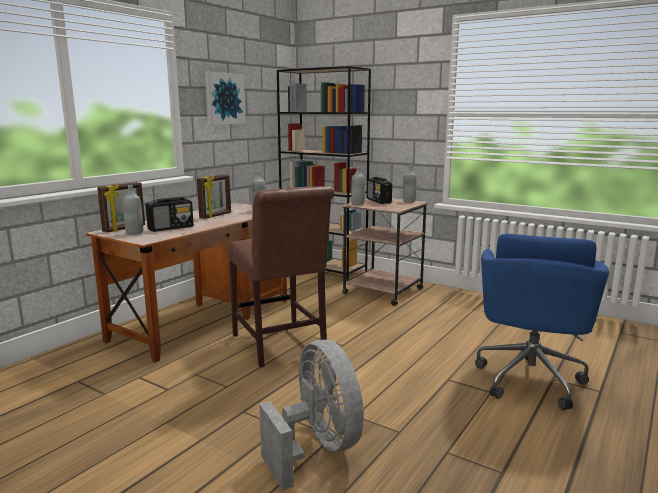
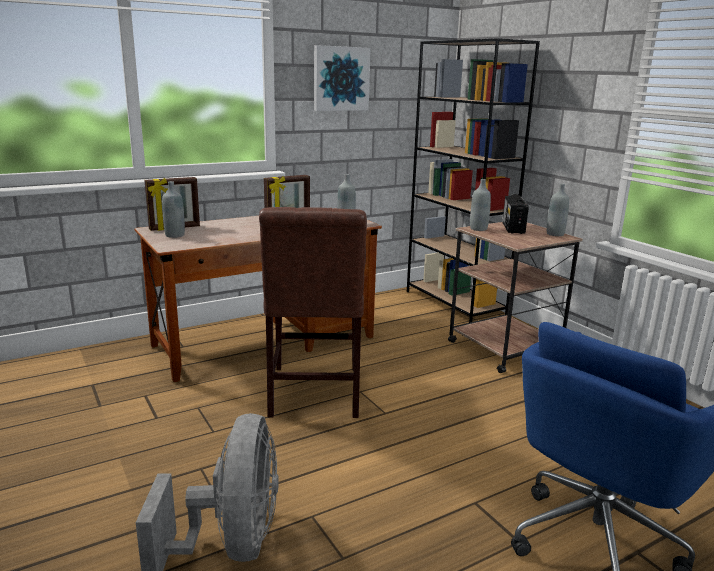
camera: 25 degrees right, 5 degrees up
(171, 228) = (218, 234): radio -> none

